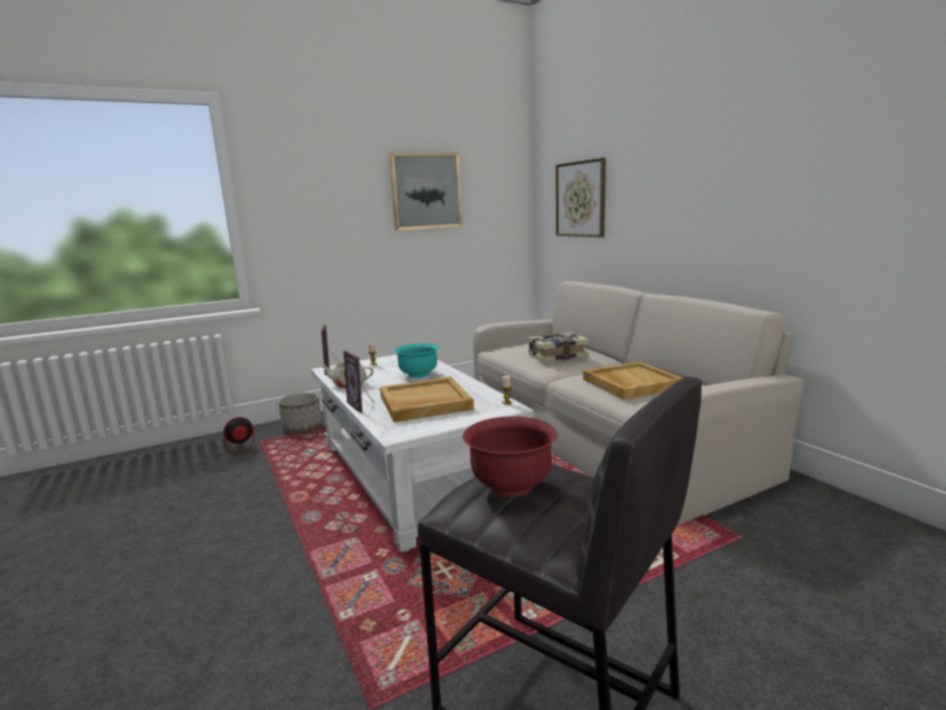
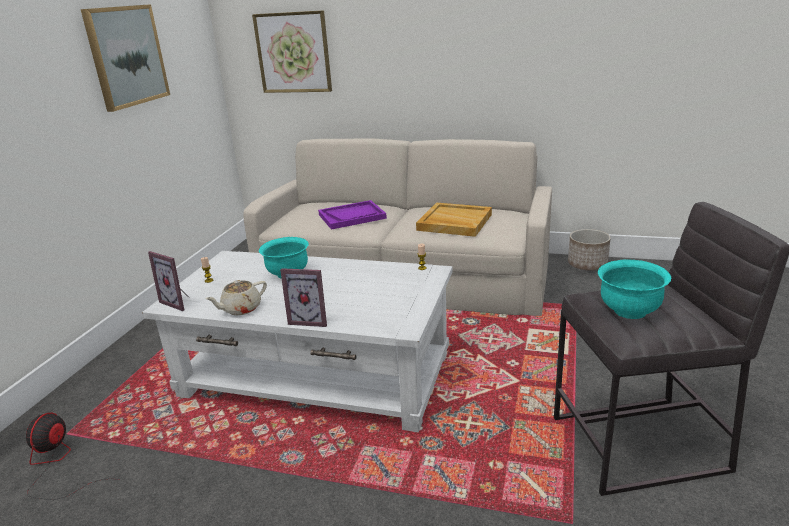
camera: 45 degrees left, 10 degrees up
(302, 427) = (95, 394): planter -> planter (587, 265)
(424, 403) = (360, 295): beige tray -> none
(511, 485) = (629, 311): red bowl -> turquoise bowl
(557, 356) = (352, 216): book -> purple tray

